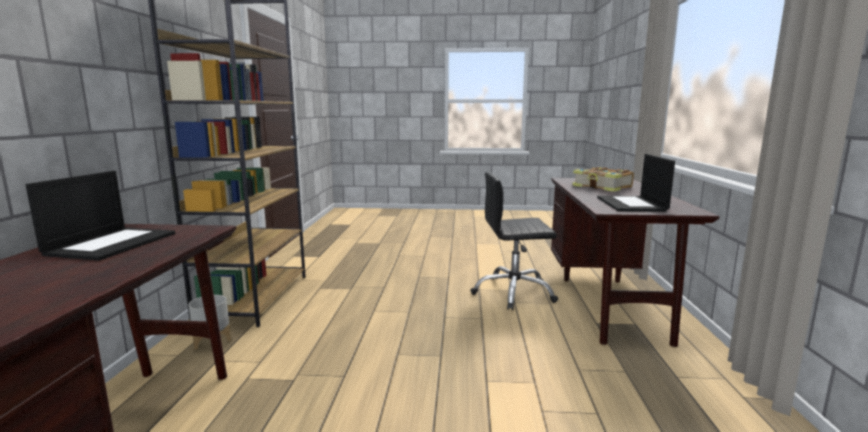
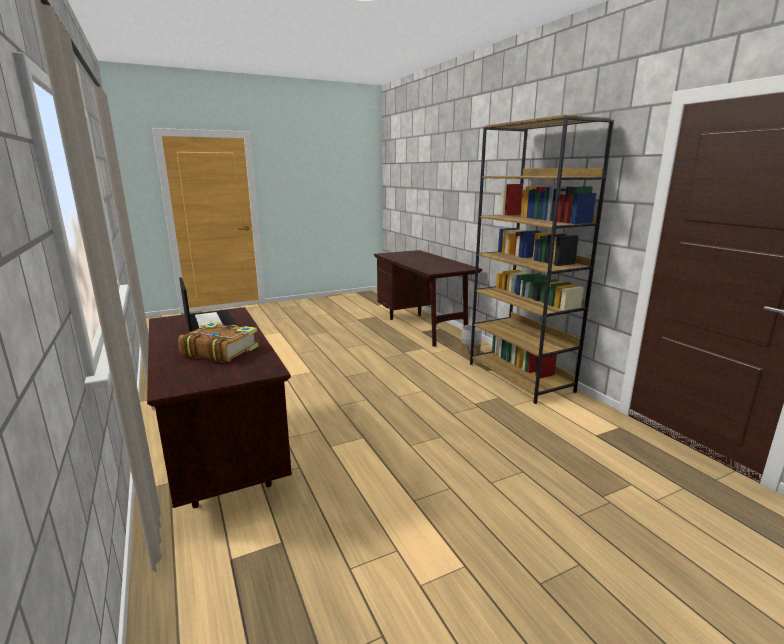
camera: 150 degrees right, 5 degrees up
(112, 243) = (442, 265): laptop -> none
(513, 293) = (325, 442): black office chair -> none

